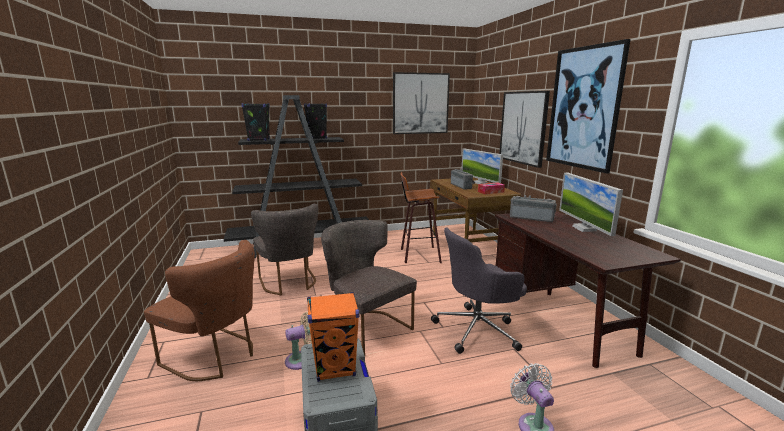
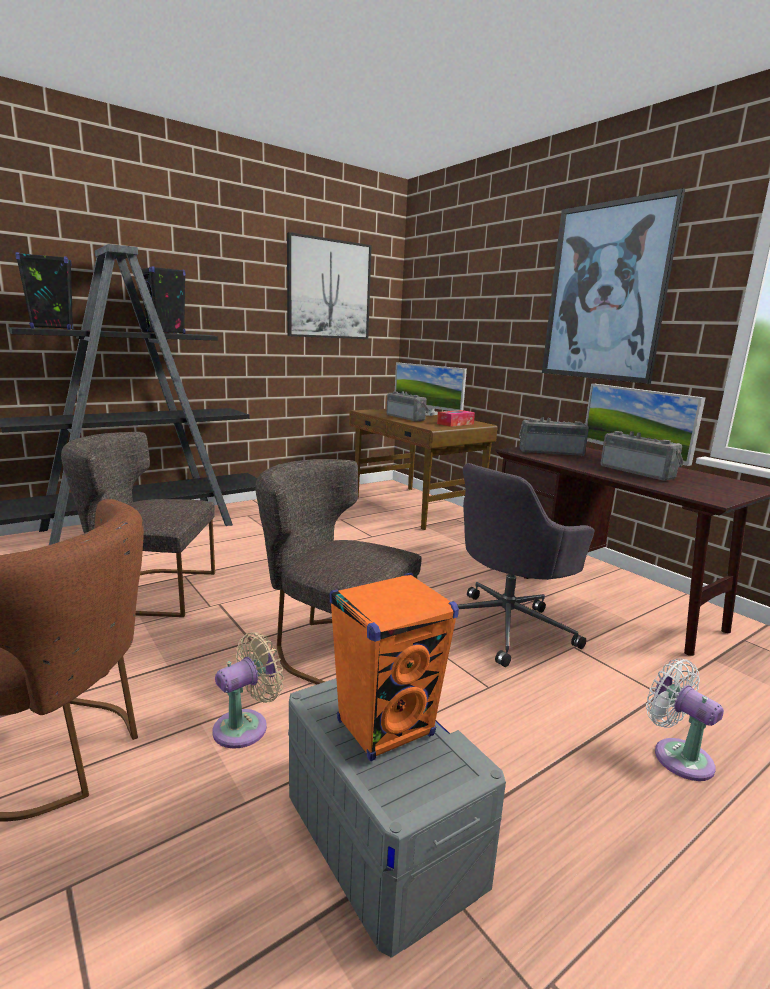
camera: 20 degrees left, 0 degrees up
(289, 283) = (148, 591): grey chair -> grey chair turned 135 degrees clockwise
(418, 255) = (350, 527): stool -> none
(523, 127) = (497, 327): picture -> none
(577, 237) = (638, 472): none -> radio

